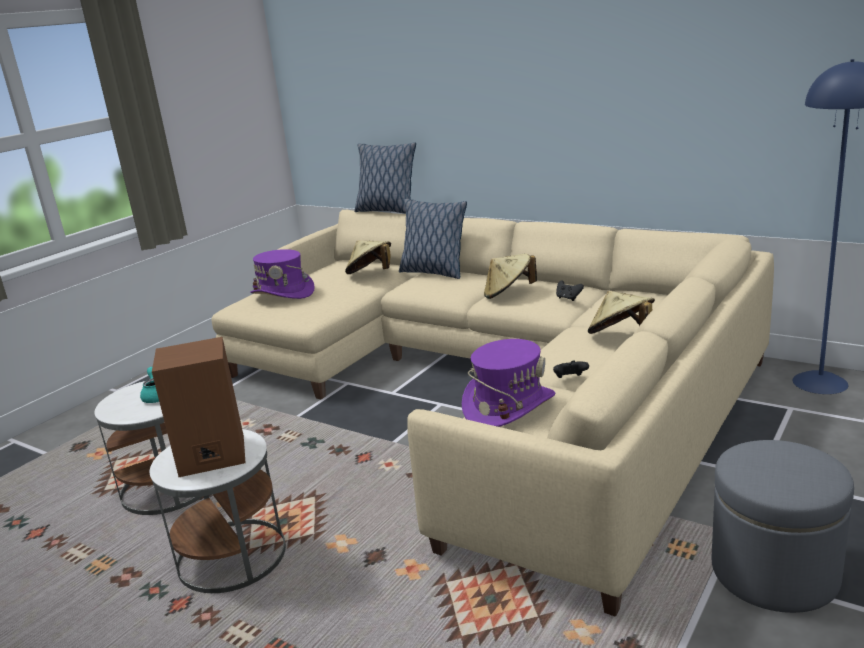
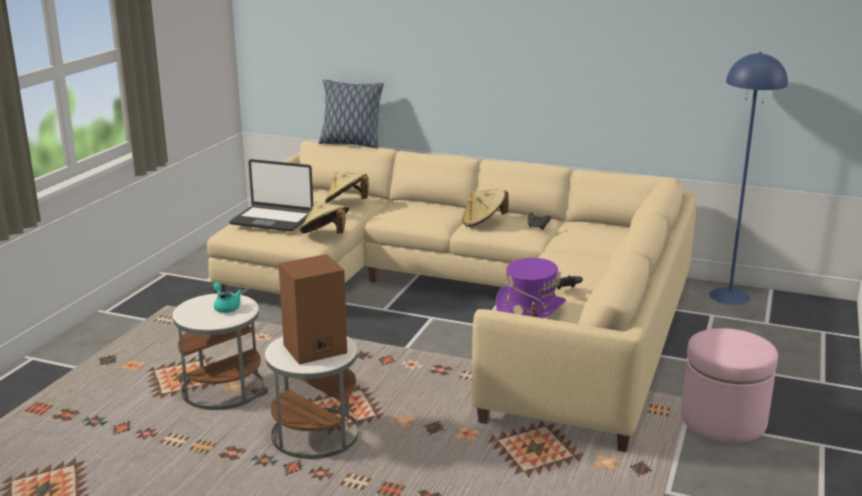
camera: 15 degrees left, 0 degrees up
(283, 293) = (272, 219): purple hat -> laptop
(433, 272) = (405, 202): pillow -> none
(621, 337) = (593, 258): beige hat -> beige hat (325, 235)
(774, 572) = (723, 420): grey ottoman -> pink ottoman

